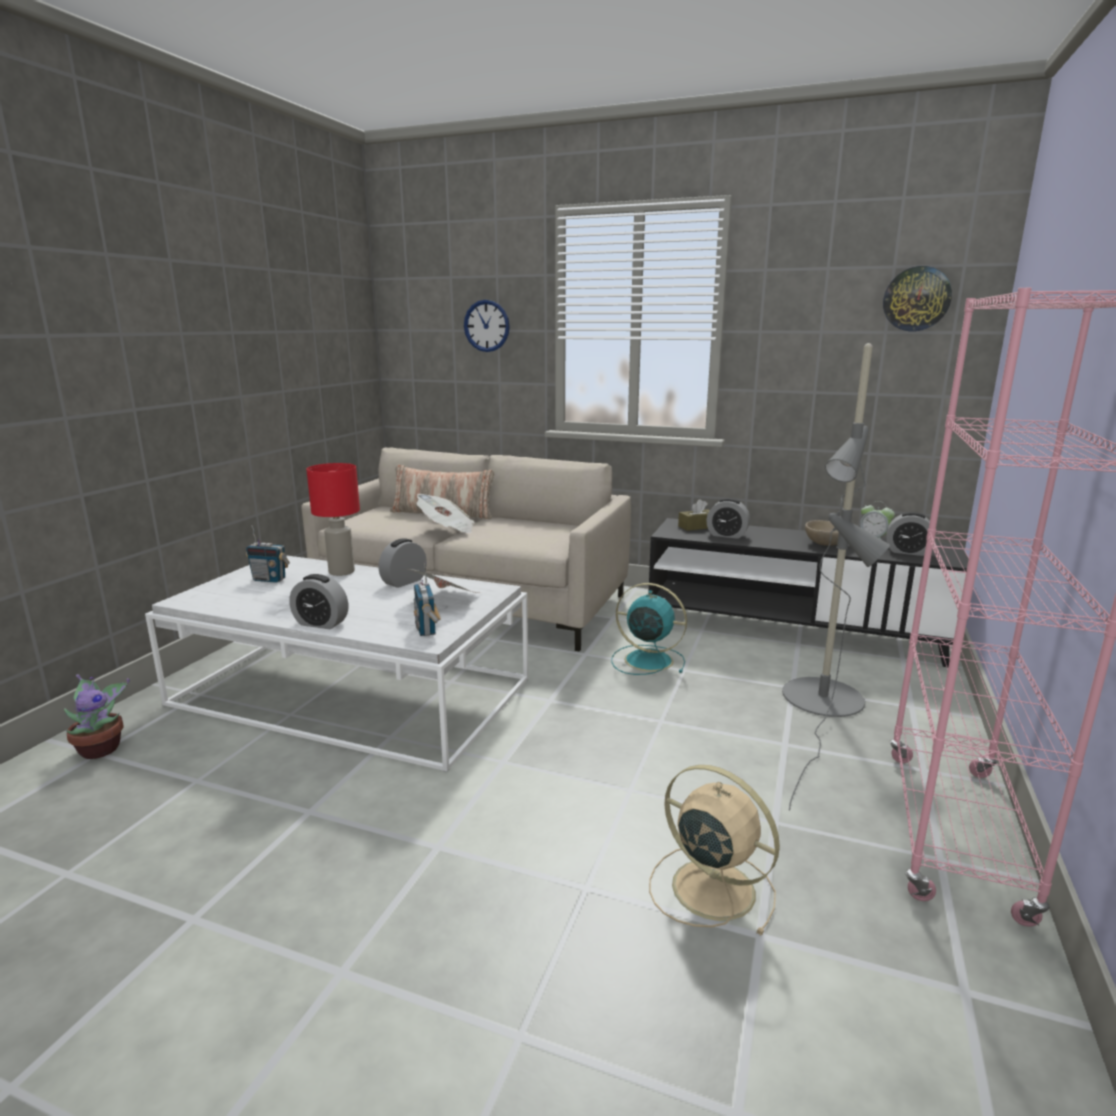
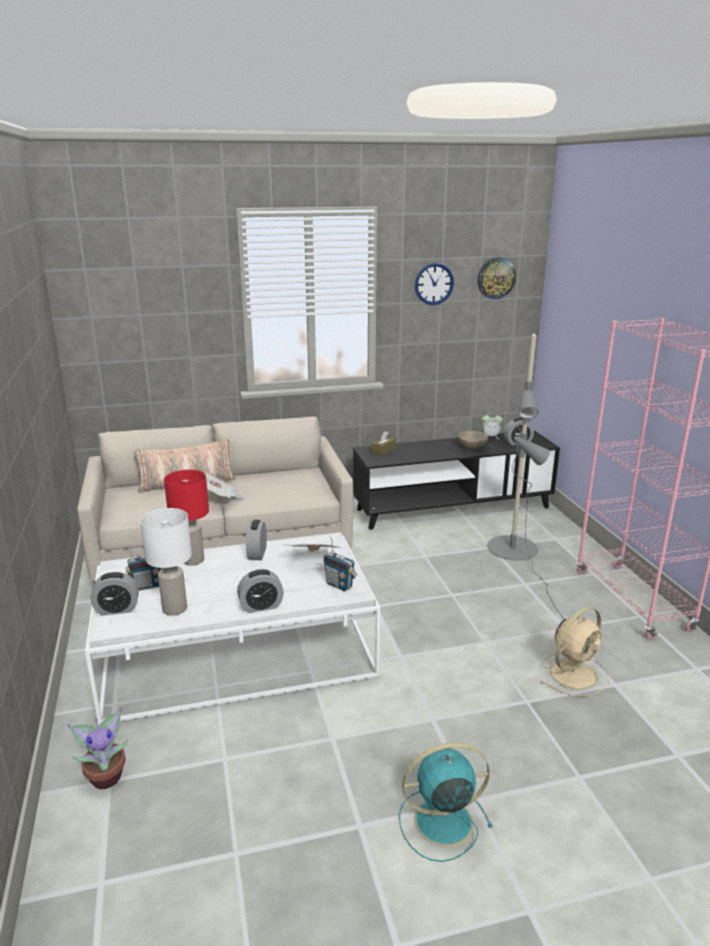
camera: 35 degrees left, 5 degrees up
(252, 603) = (174, 609): none -> white table lamp
(486, 326) = (176, 310): wall clock -> wall clock (434, 284)
(646, 660) = (396, 557): turquoise fan -> turquoise fan (440, 822)
(709, 887) = (574, 673): beige fan -> beige fan turned 135 degrees clockwise
(727, 535) = (410, 454): alarm clock -> alarm clock (117, 609)

